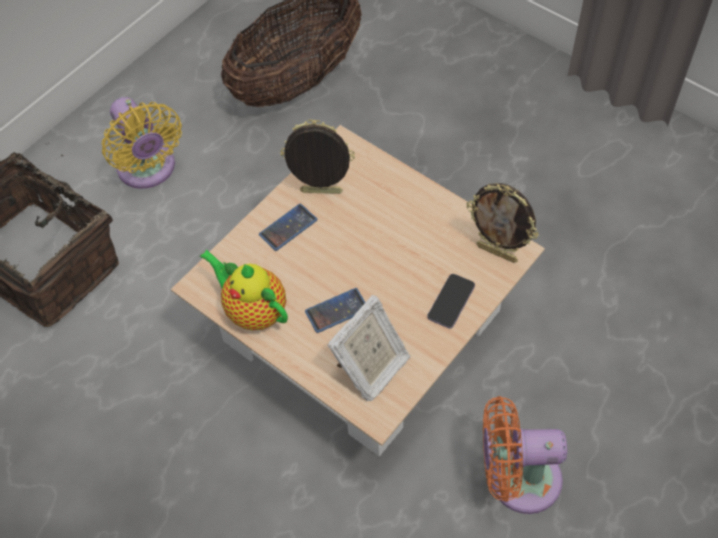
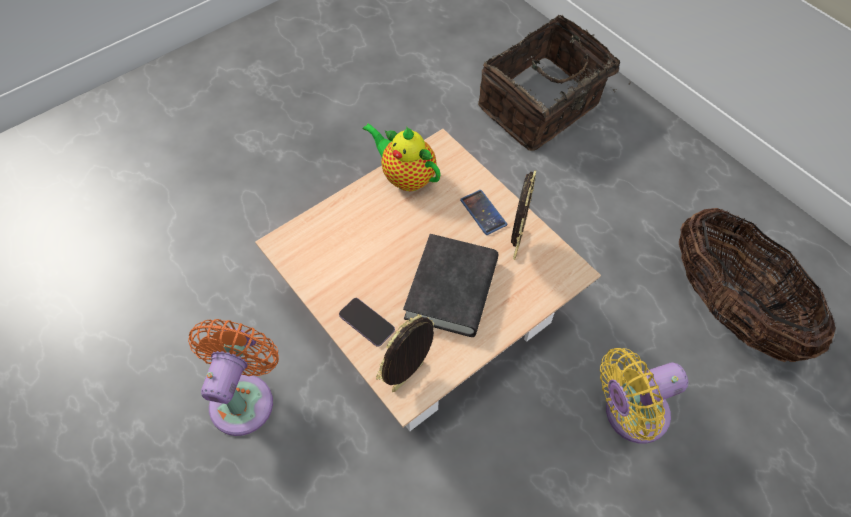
camera: 100 degrees right, 0 degrees up
(149, 170) = (625, 178): yellow fan -> yellow fan (630, 414)
(253, 310) = (406, 177): teapot -> teapot turned 105 degrees counterclockwise
(337, 311) = (386, 233): phone -> none
(371, 369) = (322, 247): picture frame -> none
(391, 237) = (451, 290): none -> black book

